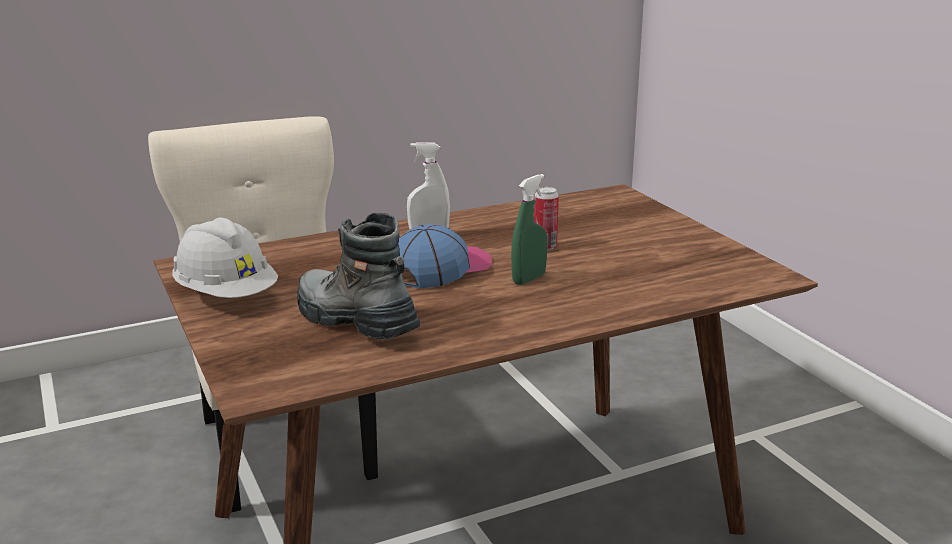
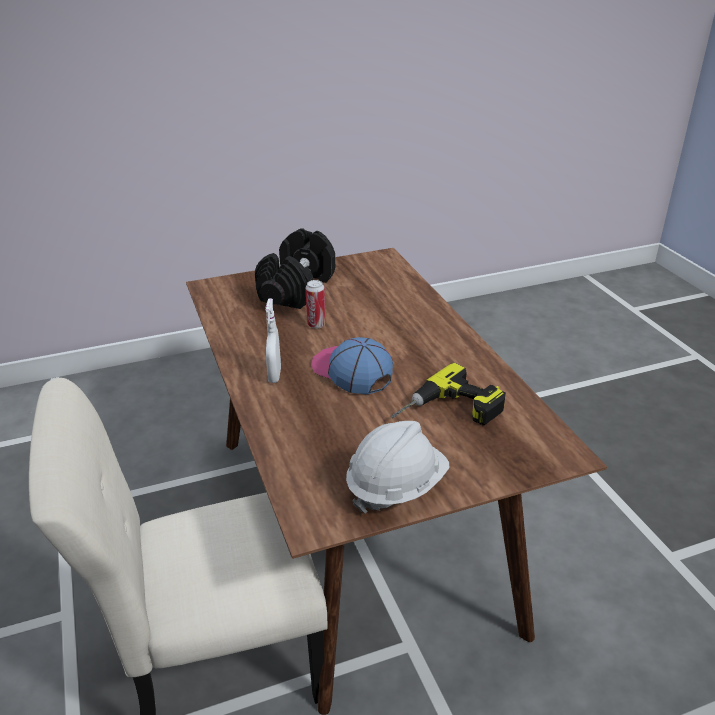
camera: 85 degrees left, 10 degrees up
(354, 321) = (449, 412): boot -> power drill
(529, 279) = (377, 335): green spray bottle -> none
(635, 232) = (296, 288): none -> black dumbbell

